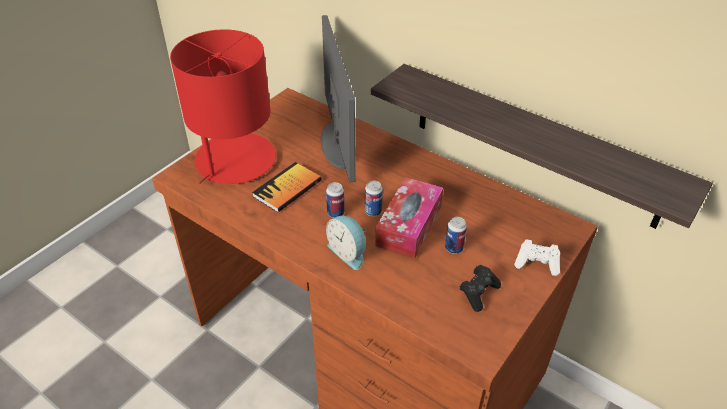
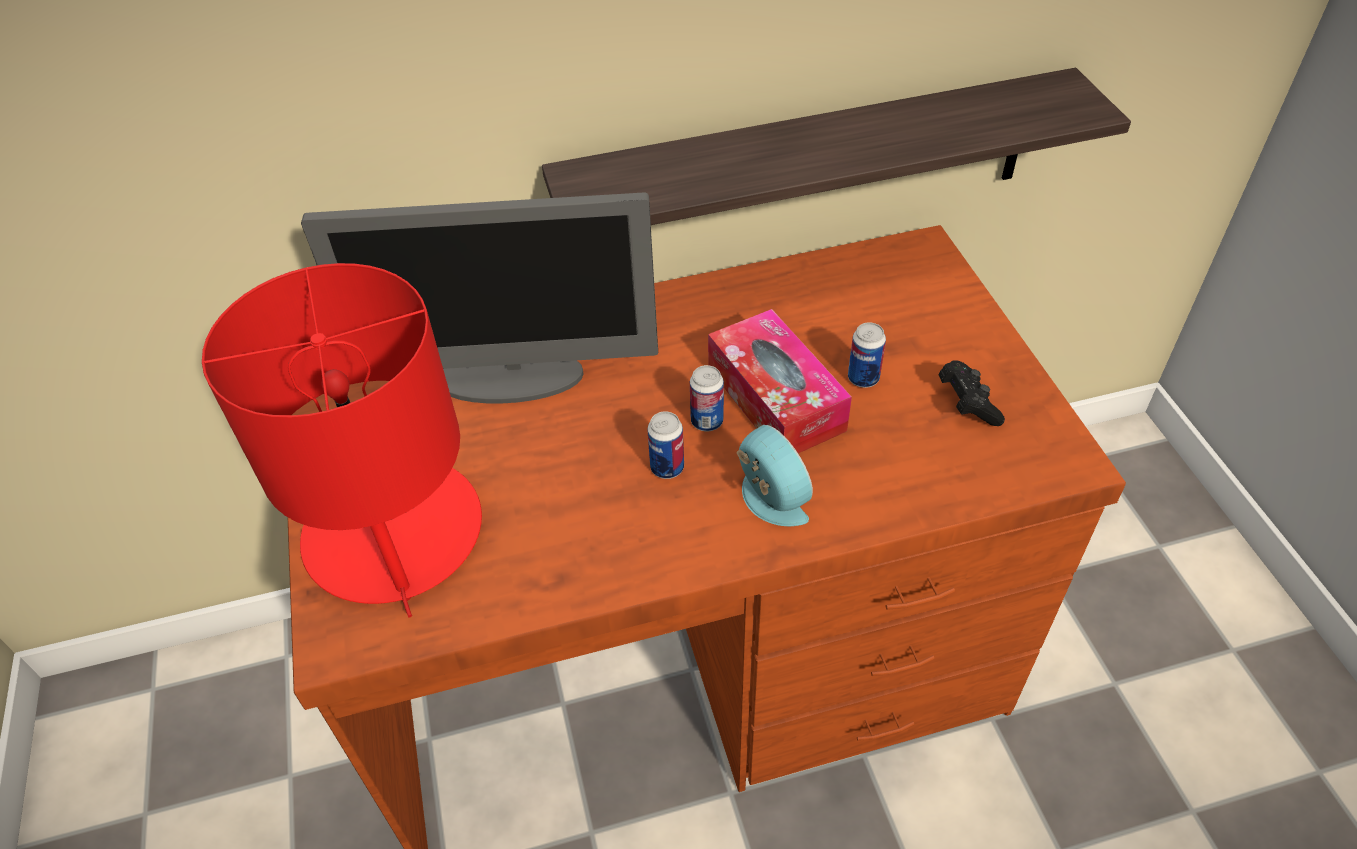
camera: 50 degrees left, 5 degrees up
(287, 188) = (546, 498): book -> none
(338, 145) = (512, 378): monitor -> monitor turned 150 degrees clockwise
(348, 252) = (768, 500): alarm clock -> alarm clock turned 120 degrees counterclockwise
(537, 263) = (960, 316): white game controller -> none

